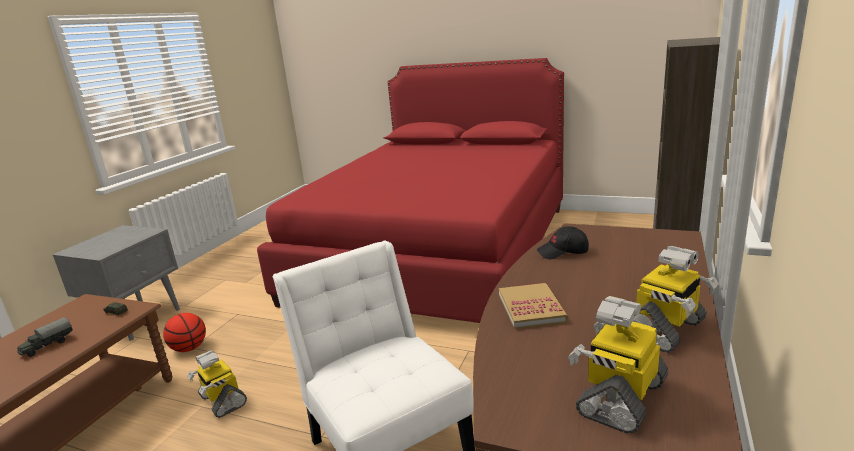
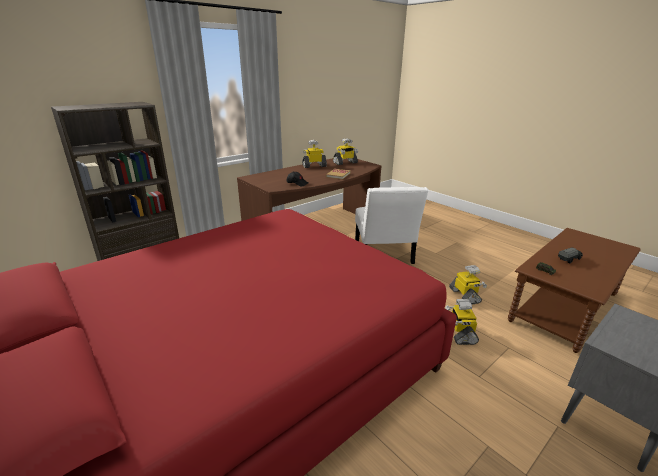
camera: 155 degrees left, 5 degrees up
(189, 348) = (511, 347): basketball -> none
(246, 344) = (460, 333): none -> toy robot

